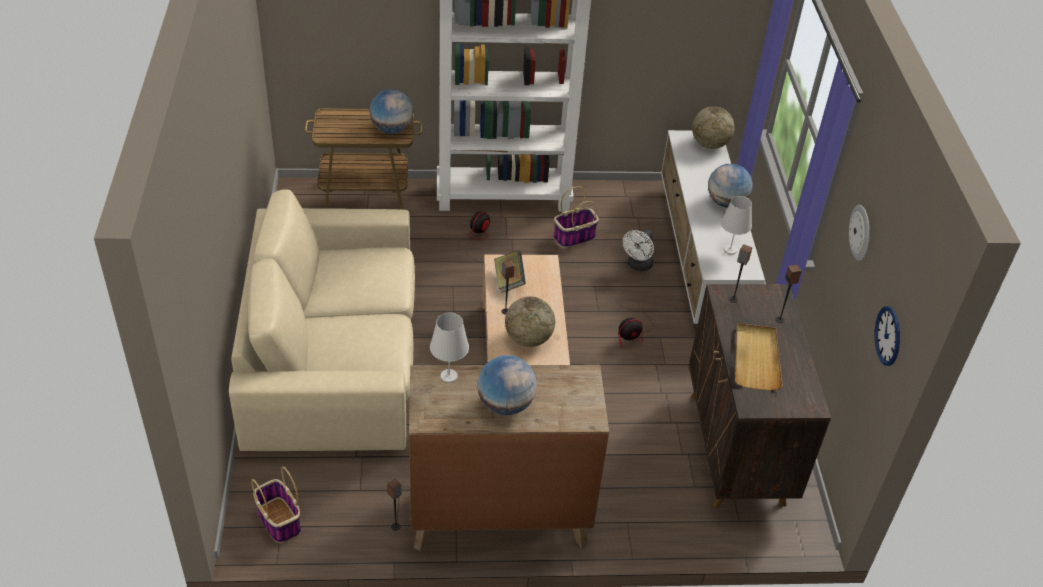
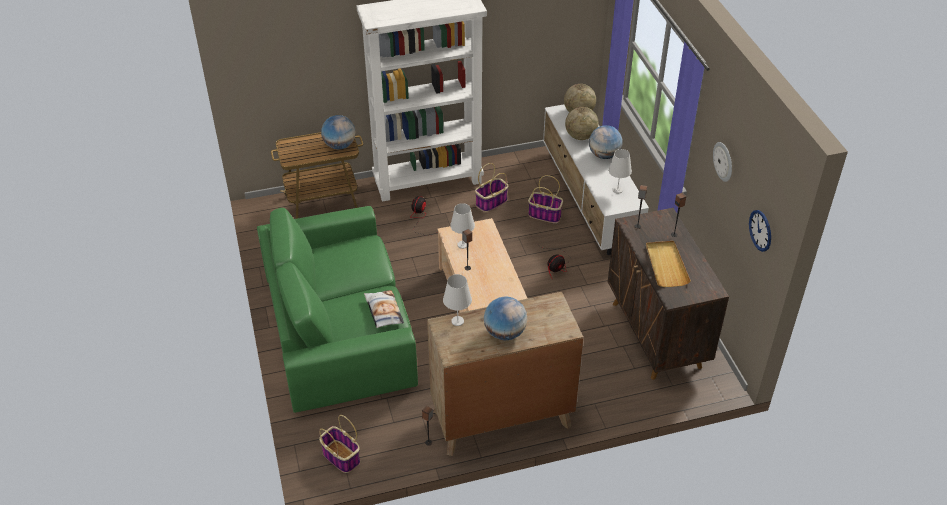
camera: 10 degrees left, 0 degrees up
(334, 355) = (339, 328): beige sofa -> green sofa
(381, 345) = (383, 311): none -> pillow
(509, 281) = (462, 244): book -> white table lamp
(528, 339) = (491, 285): globe -> globe (580, 136)
(638, 265) = (545, 215): white fan -> basket

